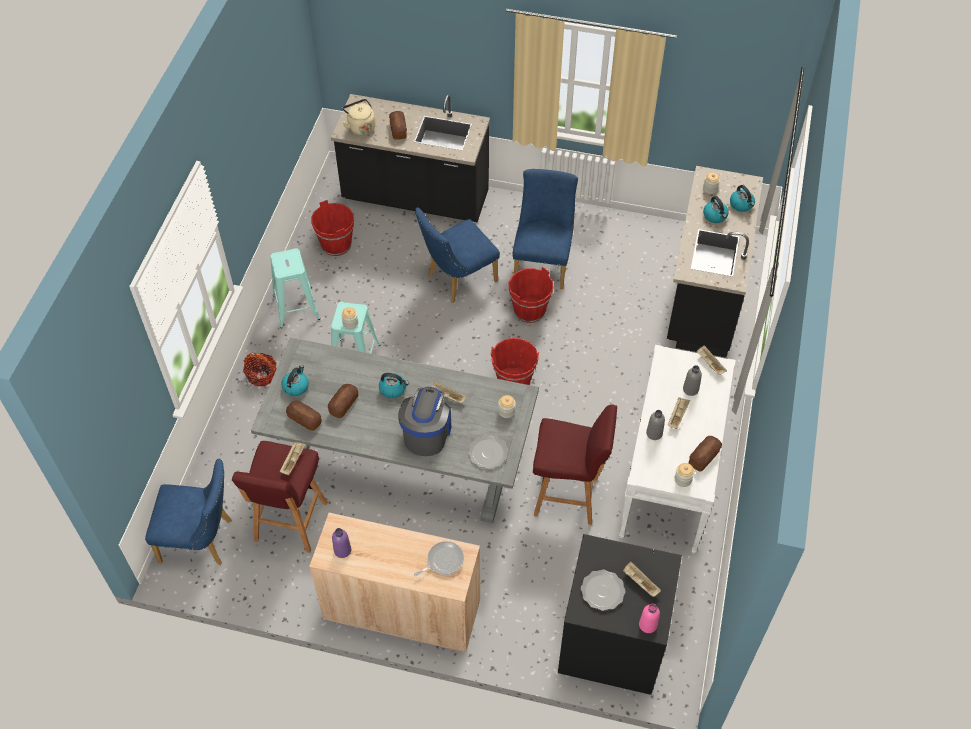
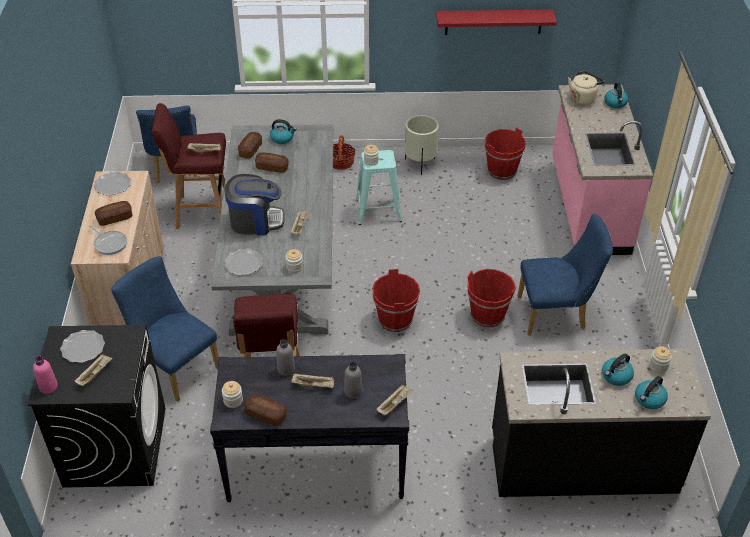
camera: 75 degrees right, 10 degrees down
(268, 138) = (493, 21): none -> red shelf
(296, 307) = (420, 164): turquoise stool -> beige planter
(342, 550) = (113, 185): purple bottle -> plate
(393, 389) = (297, 192): kettle -> kettle (615, 103)
(398, 130) = (594, 121): bread -> bread (115, 218)
(415, 198) = (588, 207): black counter -> pink counter
(457, 279) = (501, 256): blue chair -> blue chair (175, 366)
(669, 478) = (315, 466): white console table -> black console table

